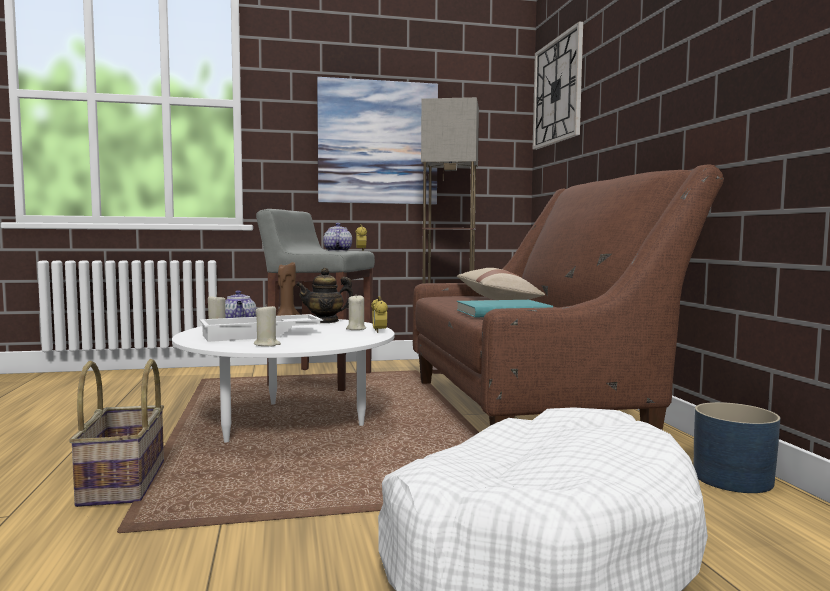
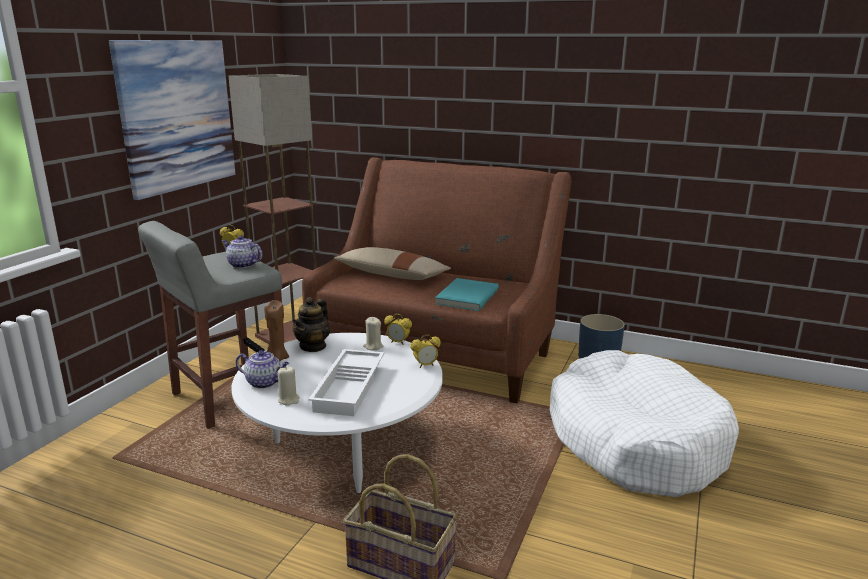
camera: 55 degrees left, 15 degrees up
(267, 344) = (403, 395): beige candle -> none
(344, 341) = (425, 365): none -> alarm clock
(557, 91) = (337, 56): wall clock -> none

